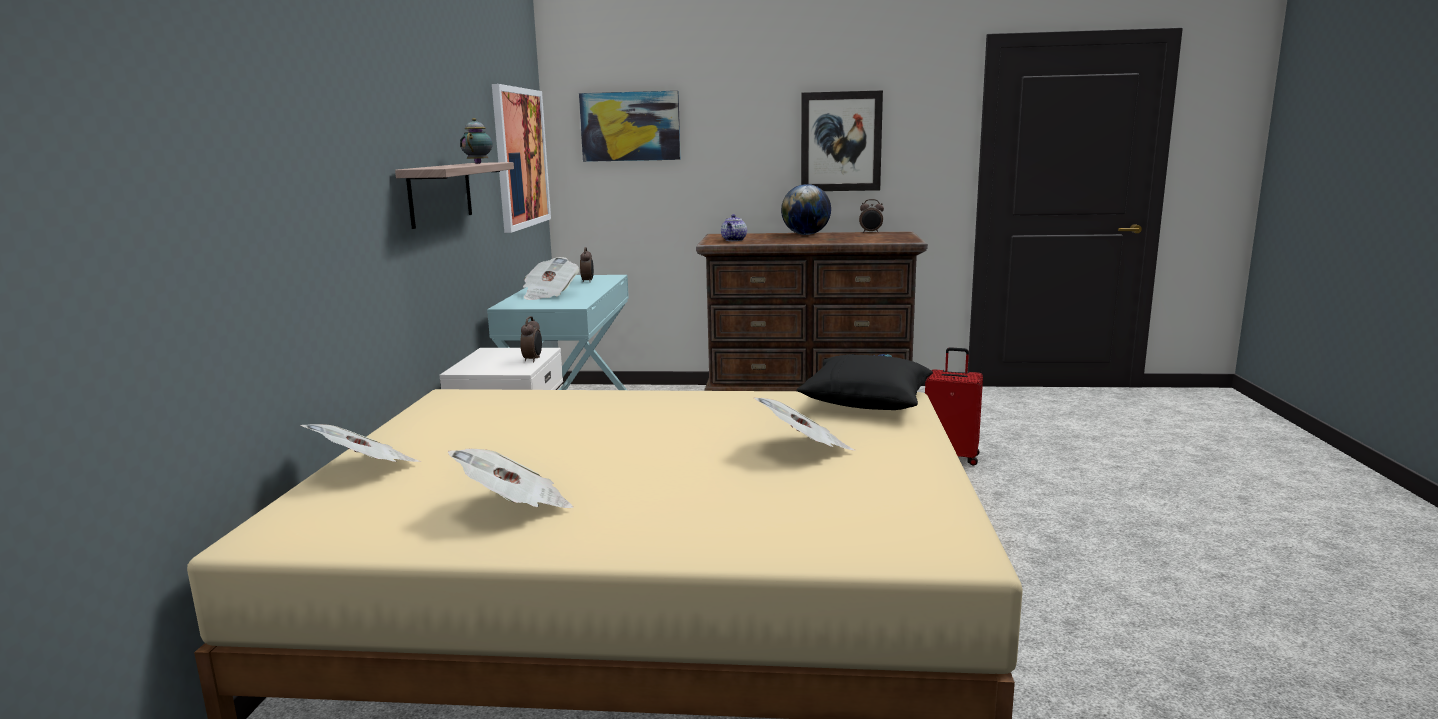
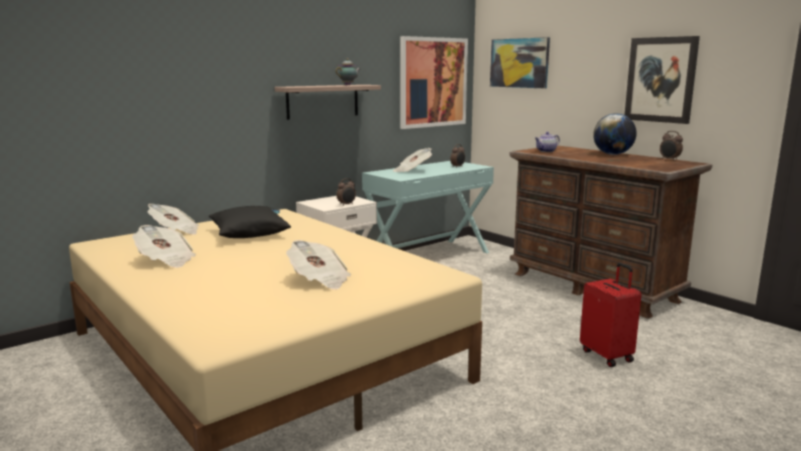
camera: 45 degrees right, 0 degrees up
(866, 403) = (425, 272): black pillow -> black pillow (249, 234)

